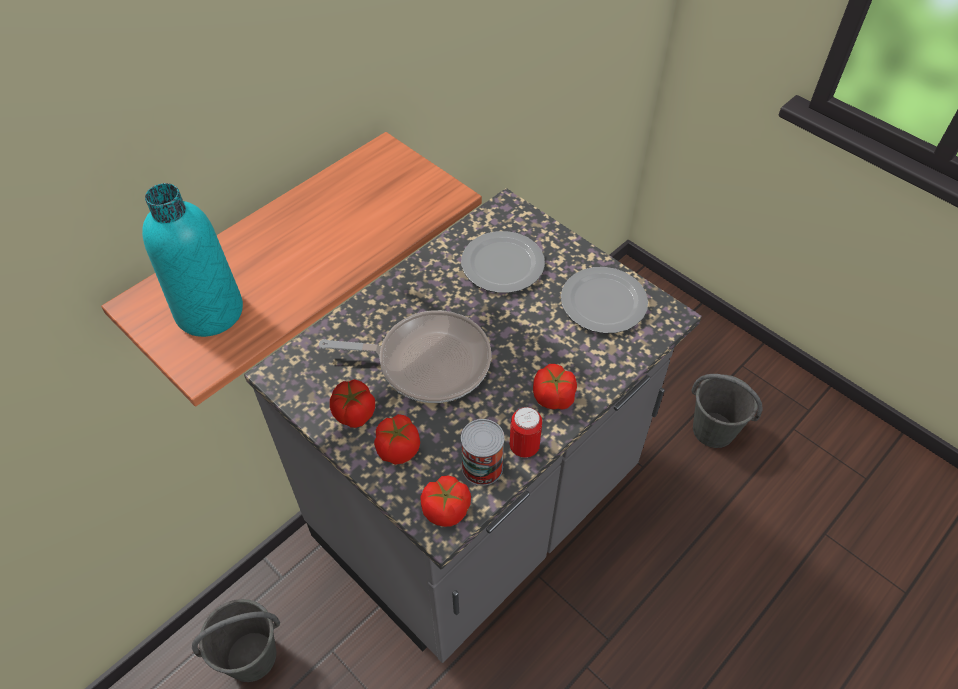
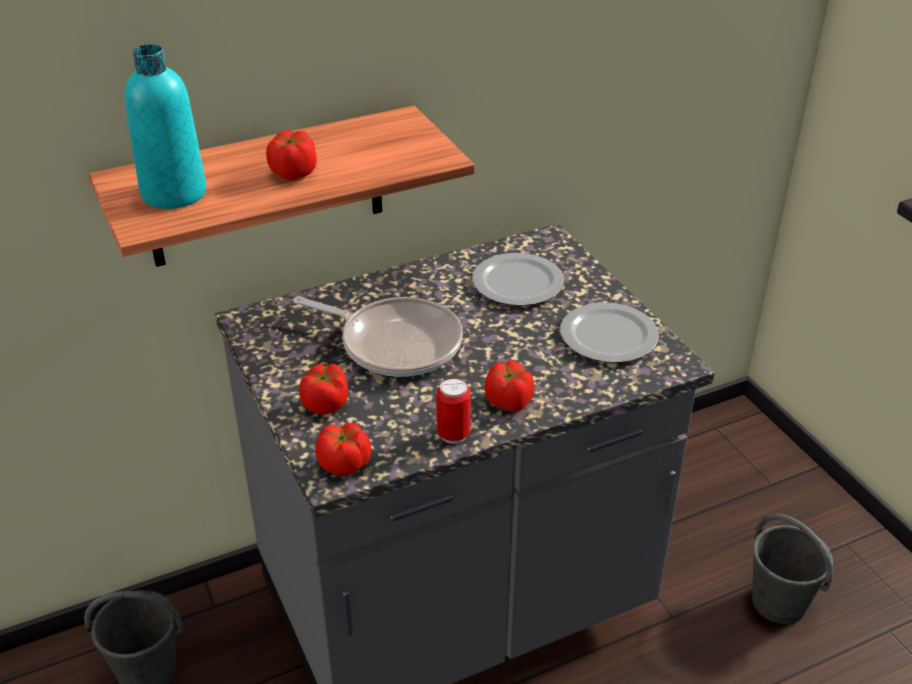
camera: 20 degrees right, 15 degrees down
(354, 413) = (299, 366): tomato -> tomato (293, 173)
(482, 467) = (401, 439): can -> none

